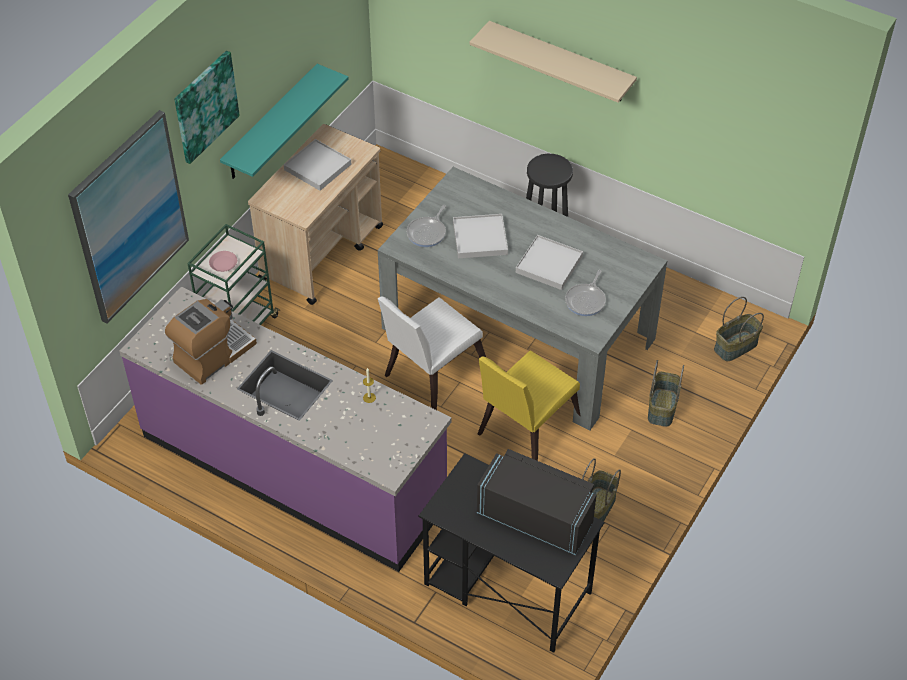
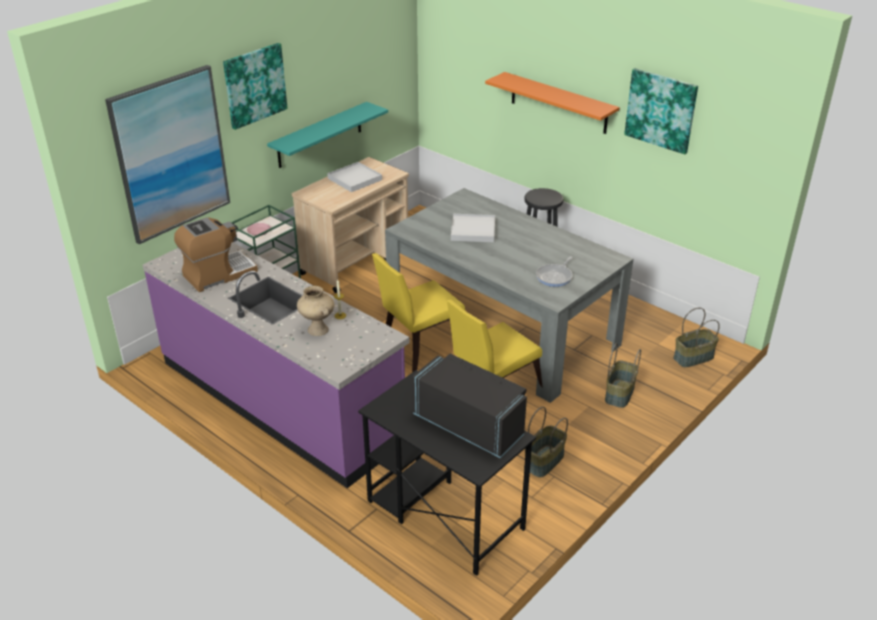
camera: 10 degrees right, 15 degrees down
(350, 421) = (317, 330): none -> beige vase
(427, 232) = (430, 223): frying pan -> none
(431, 377) = (420, 350): white chair -> yellow chair
(549, 264) = (528, 251): white tray -> none
(560, 62) = (558, 103): beige shelf -> orange shelf
(687, 86) = (661, 110): none -> picture

